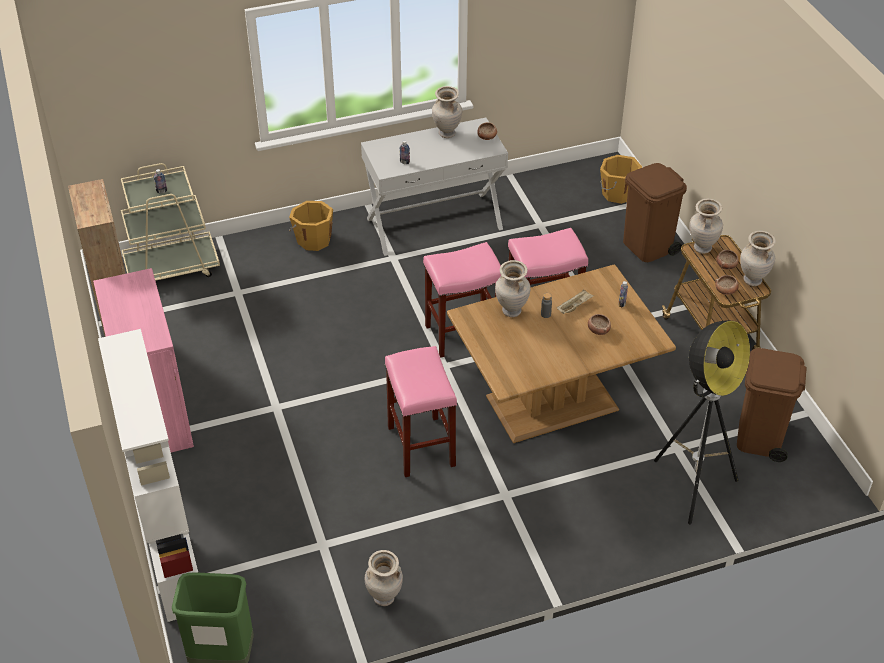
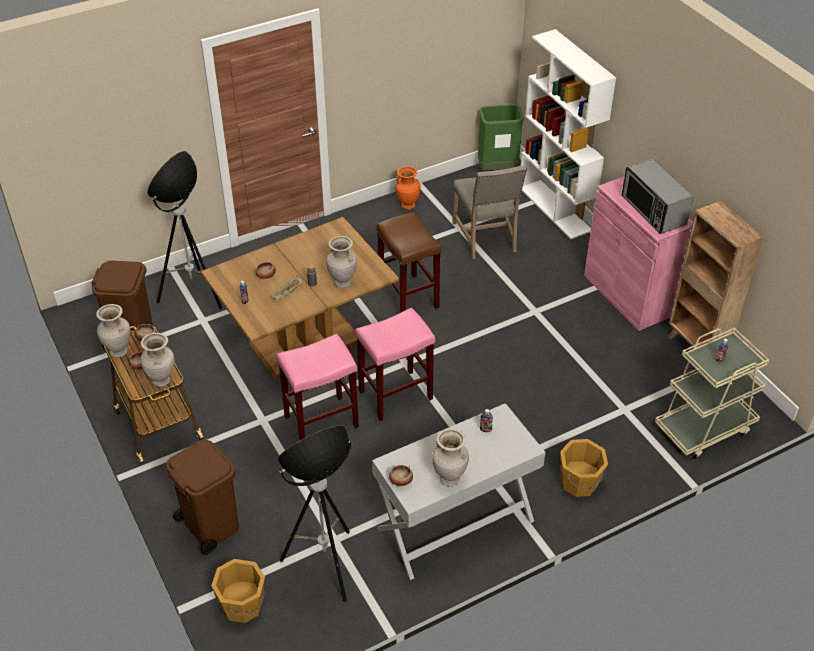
camera: 170 degrees right, 0 degrees up
(129, 303) = (653, 211): none -> microwave
(291, 522) = (486, 238): none -> beige chair
(384, 598) = (408, 205): beige vase -> orange vase
(420, 445) = (409, 297): pink stool -> brown stool
(549, 209) = (325, 566): none -> floor lamp

